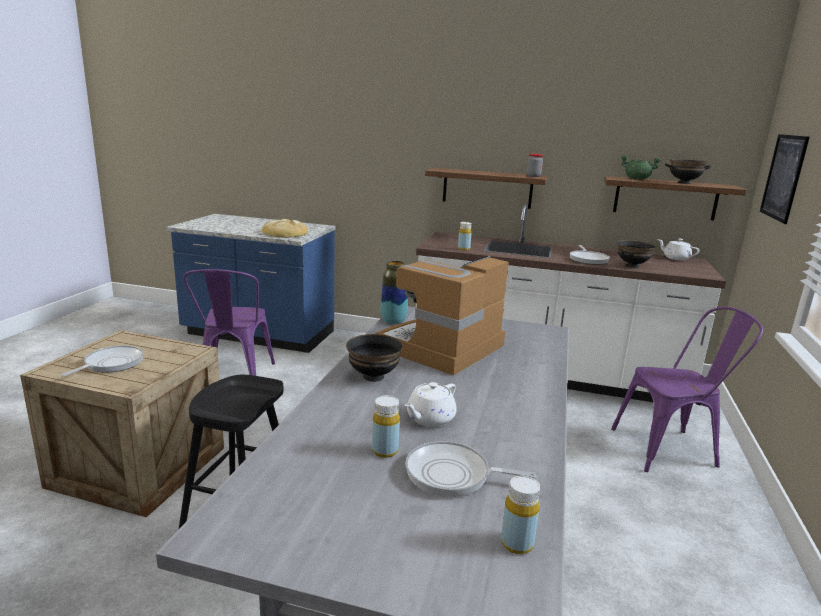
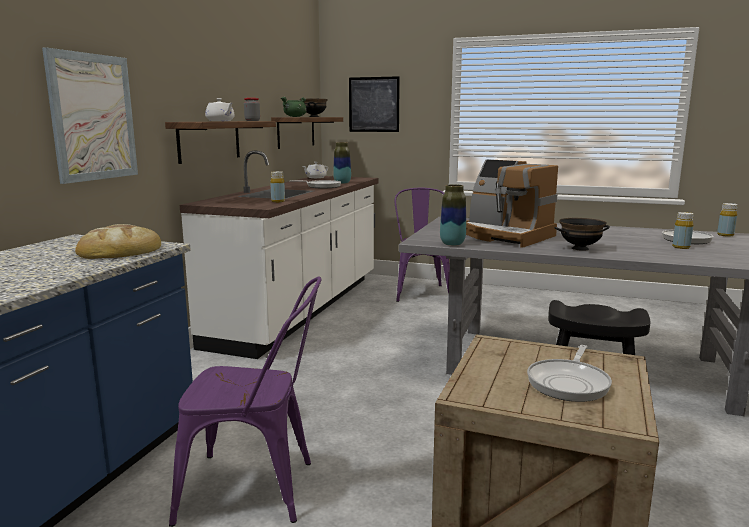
camera: 85 degrees left, 5 degrees down
(111, 364) = (569, 383): frying pan -> frying pan turned 90 degrees counterclockwise
(367, 159) = (93, 117): none -> picture
(429, 418) = (628, 241): white teapot -> white teapot (220, 121)
(632, 266) = (342, 183): black bowl -> vase

